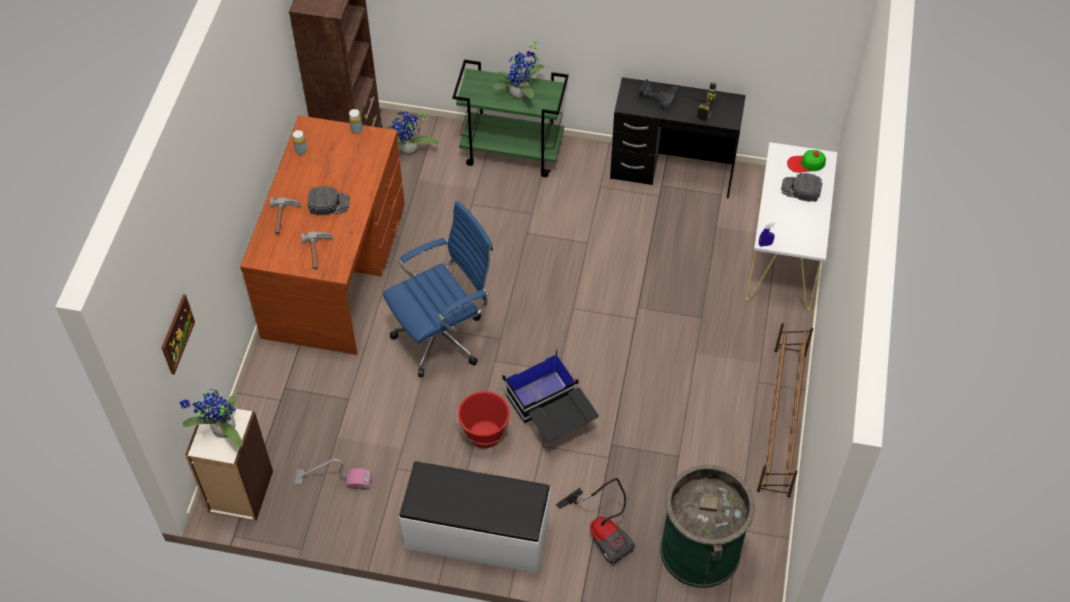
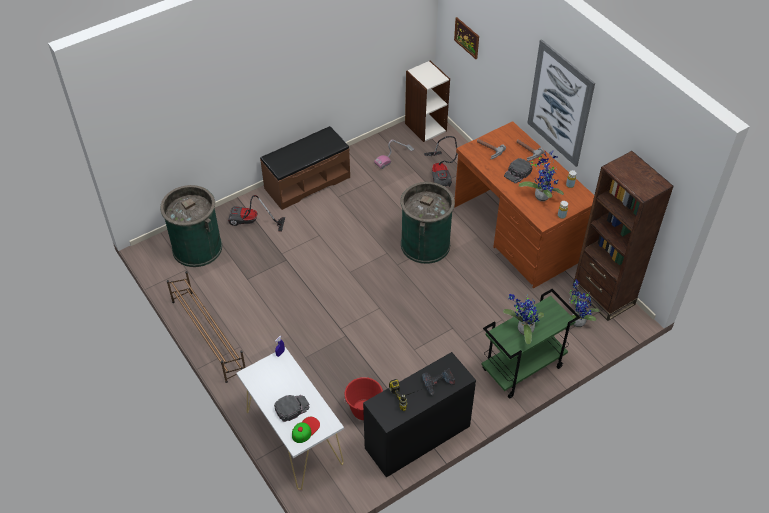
camera: 135 degrees right, 5 degrees down
(221, 431) = (428, 75): potted plant -> potted plant (541, 195)
(247, 135) = (560, 104): none -> picture
(313, 408) = (440, 173): none -> vacuum cleaner
(443, 337) = (425, 244): blue office chair -> green trash can
(477, 535) = (307, 182): white bench -> brown bench
(485, 434) = (351, 220): red bucket -> red bucket (364, 410)
(551, 414) = (330, 250): black storage box -> none

